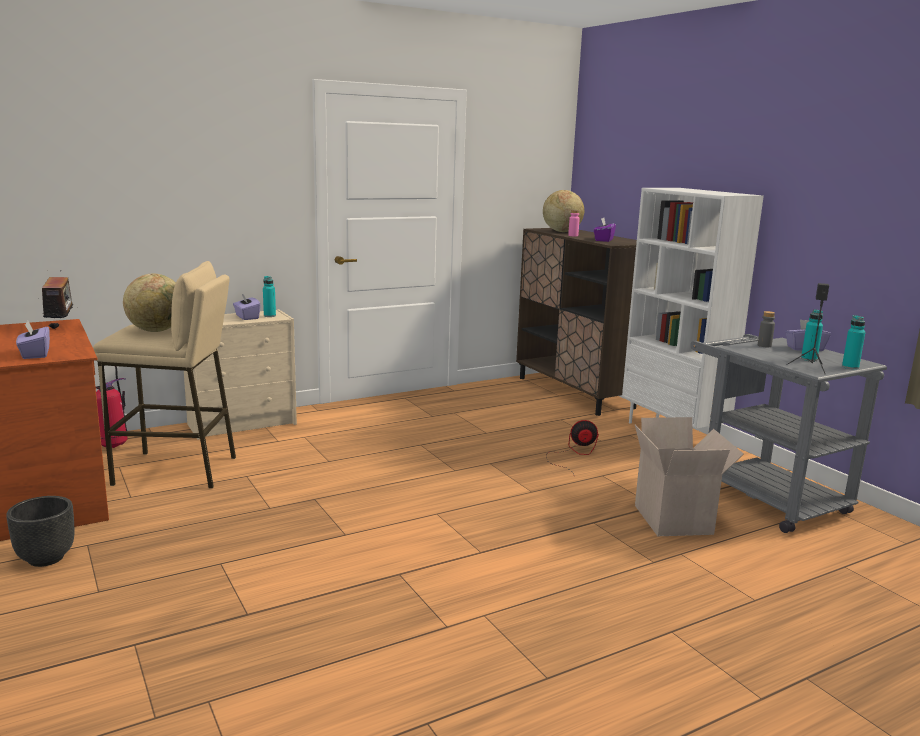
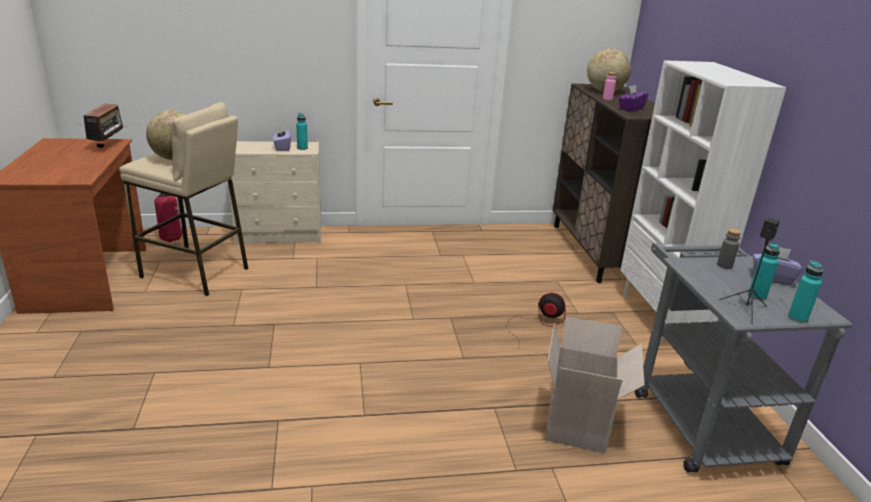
camera: 20 degrees right, 10 degrees up
(35, 354) = (52, 174): purple tissue box -> none
(46, 558) = (45, 336): black planter -> none

